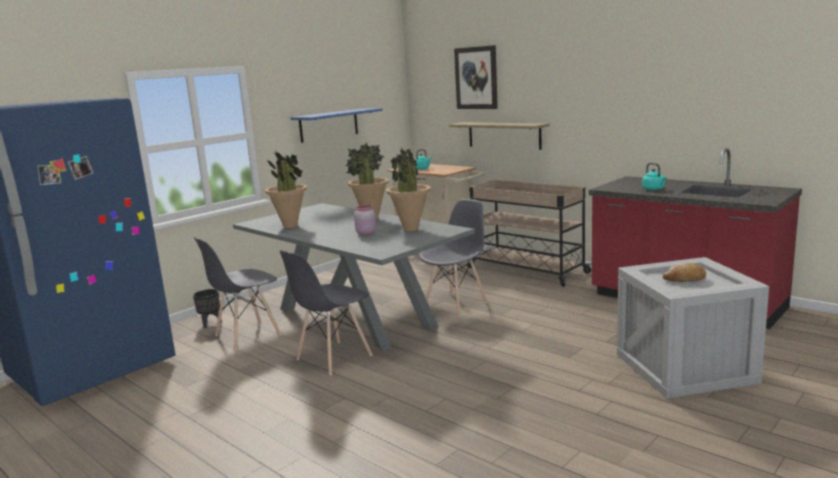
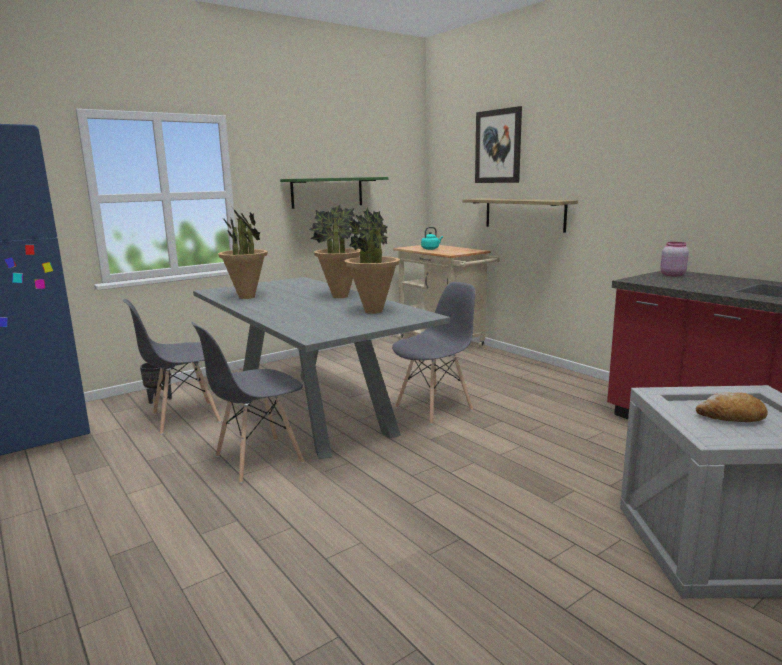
camera: 10 degrees right, 0 degrees up
(329, 125) = (327, 192): blue shelf -> green shelf
(365, 233) = (318, 312): pink jar -> pink jar (672, 275)
(525, 270) = (534, 374): beige cart -> none
(654, 189) = (702, 285): turquoise kettle -> none

